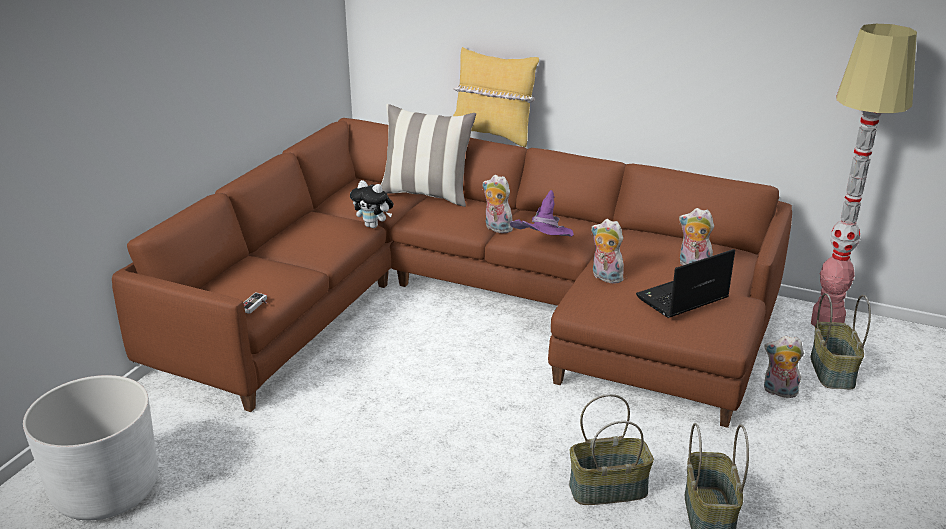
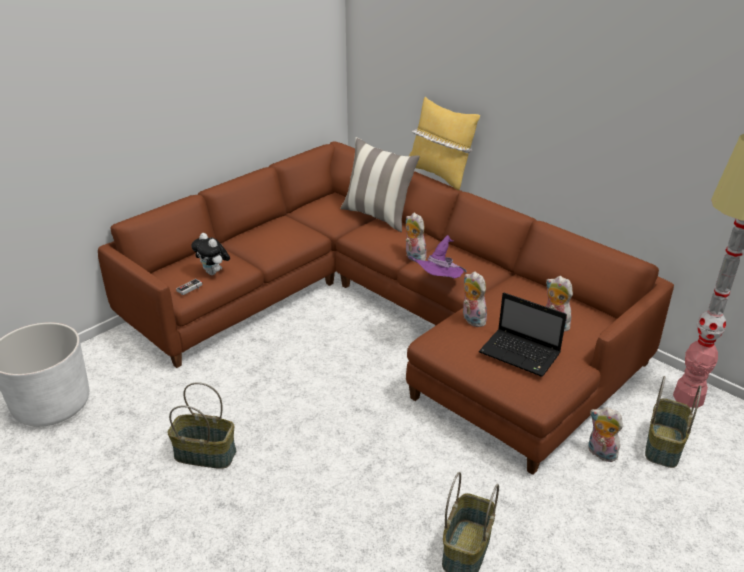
camera: 20 degrees right, 5 degrees up
(374, 226) = (321, 236): plush toy -> plush toy (214, 273)
(608, 488) = (398, 502): basket -> basket (206, 454)
(681, 299) = (521, 354): laptop -> laptop turned 135 degrees counterclockwise

